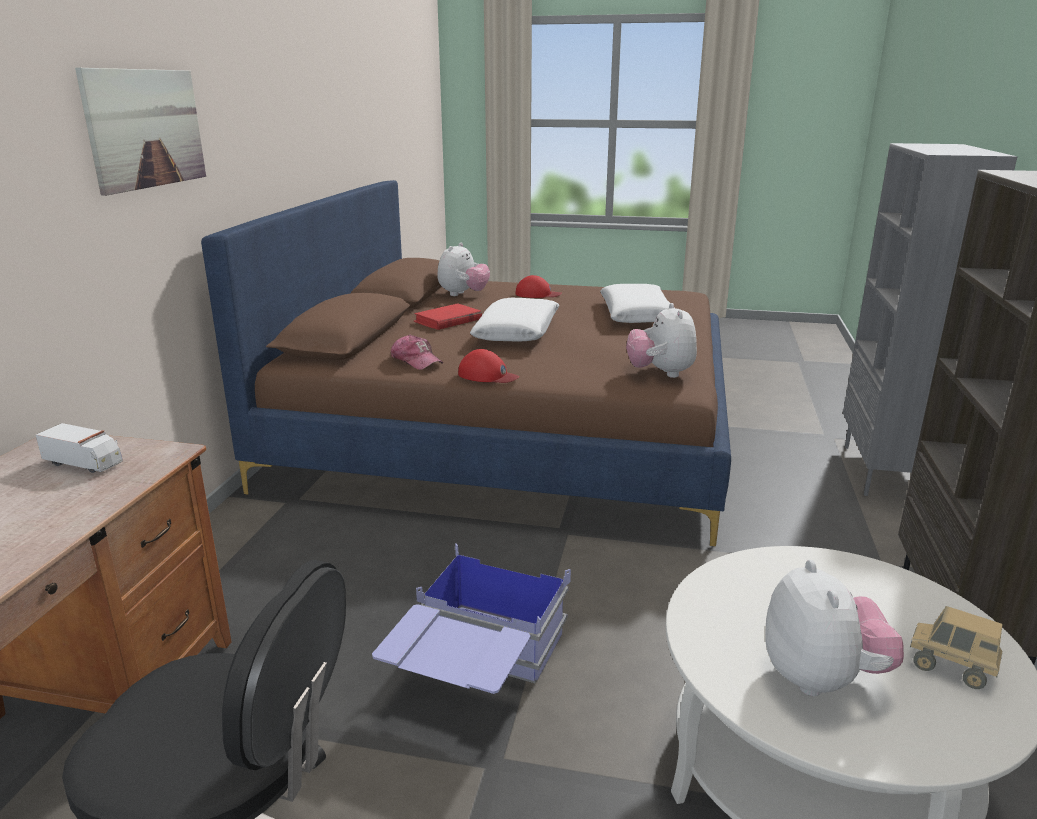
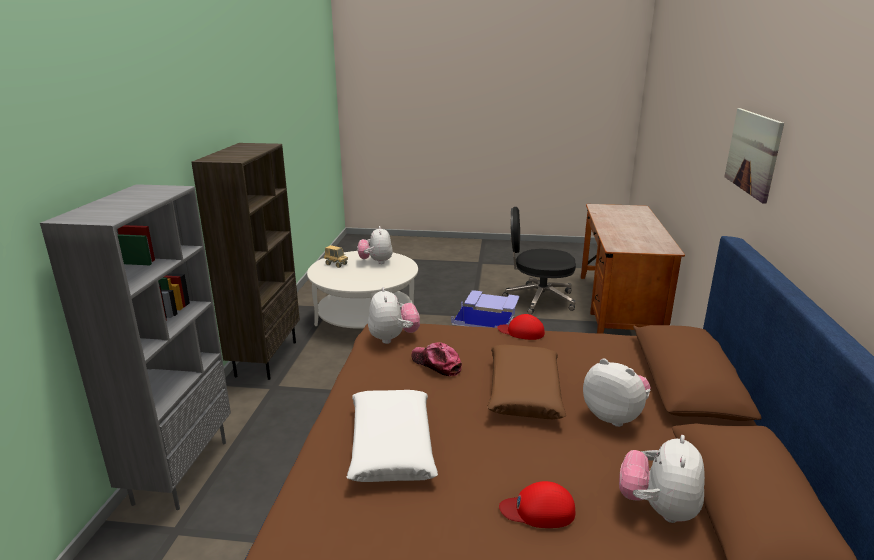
camera: 175 degrees right, 0 degrees up
(84, 463) = (639, 244): toy truck -> none
(416, 361) = (587, 346): cap -> cap (436, 364)
(448, 320) = (614, 416): red book -> plush toy
(517, 332) = (523, 391): white pillow -> brown pillow

